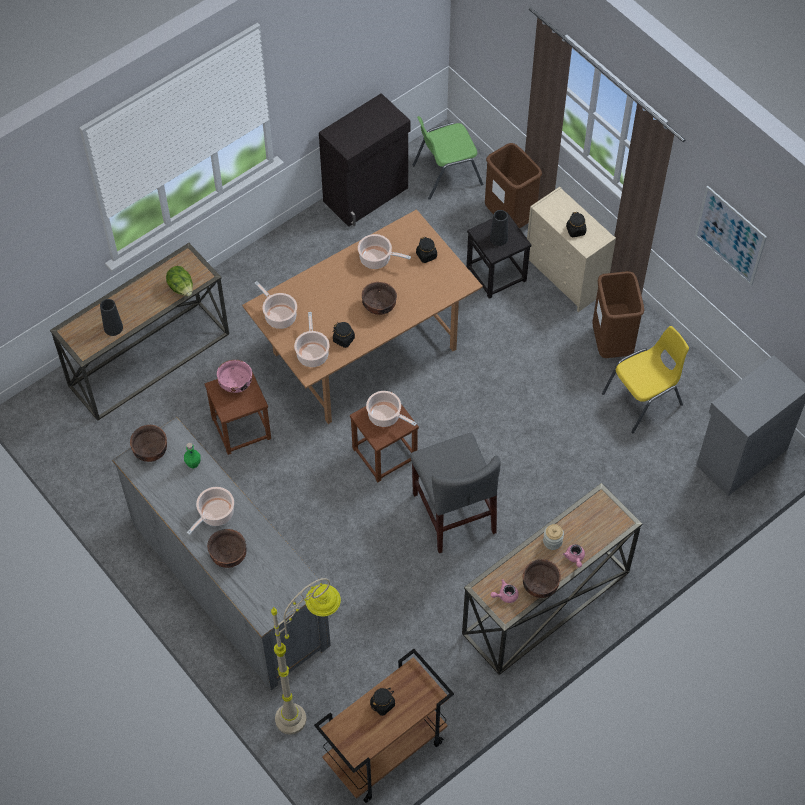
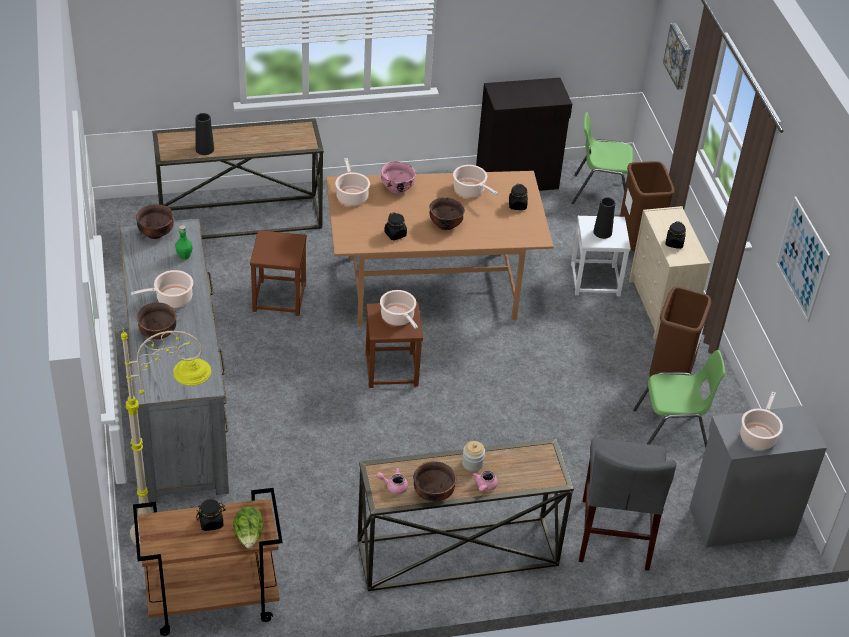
camera: 25 degrees right, 15 degrees down
(181, 288) = (283, 145): lettuce -> lettuce (249, 536)
(235, 385) = (283, 241): pink bowl -> pink bowl (396, 188)
(312, 353) = (359, 233): cooking pot -> cooking pot (758, 436)
(453, 513) = (421, 441): grey chair -> grey chair (614, 533)
(496, 274) = (595, 280): black stool -> white stool
(500, 44) = (679, 56): none -> picture
(644, 399) = (672, 432): yellow chair -> green chair

